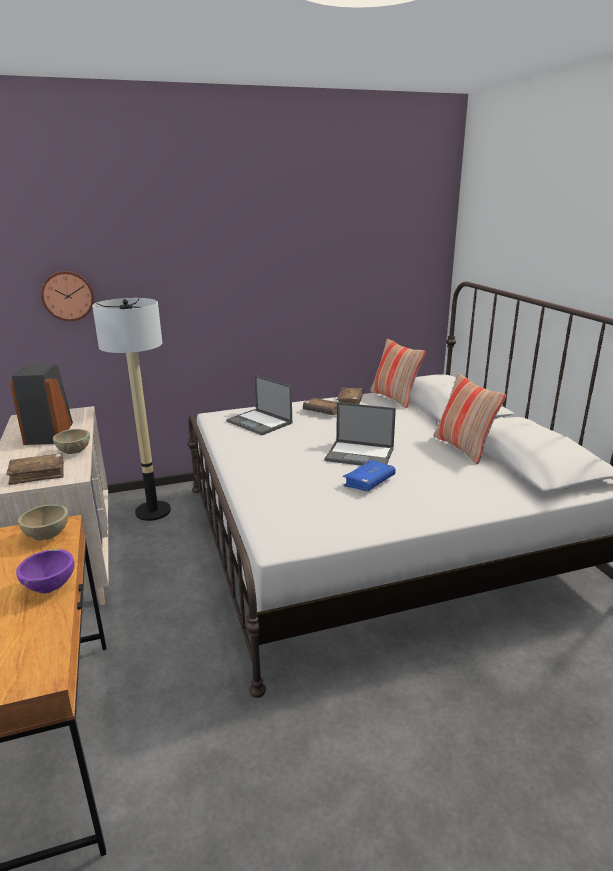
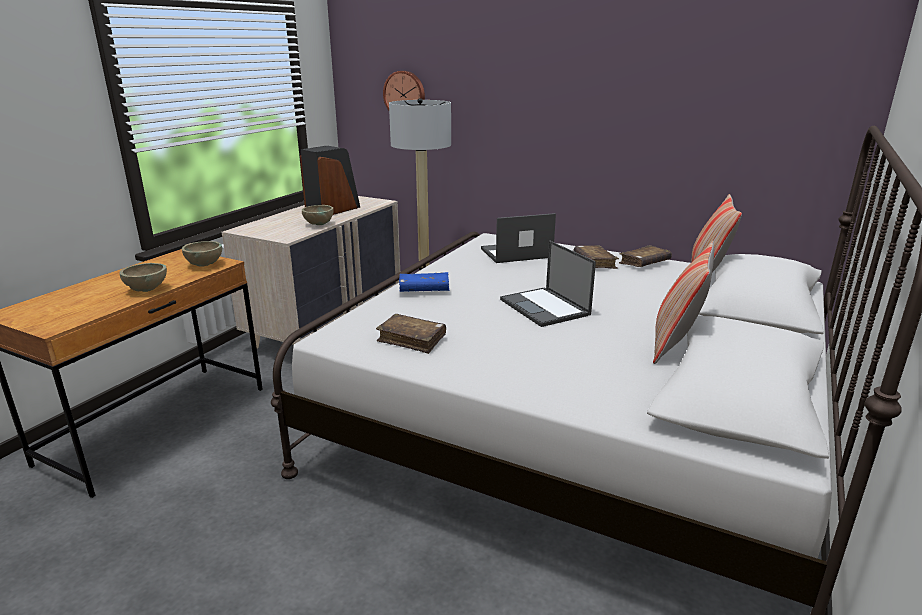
camera: 45 degrees right, 0 degrees up
(38, 474) = (272, 230): brown book -> brown book (412, 340)
(50, 586) = (147, 290): purple bowl -> beige bowl
(260, 422) = (515, 253): laptop -> laptop turned 75 degrees clockwise
(369, 482) = (498, 330): blue book -> blue book (424, 290)

